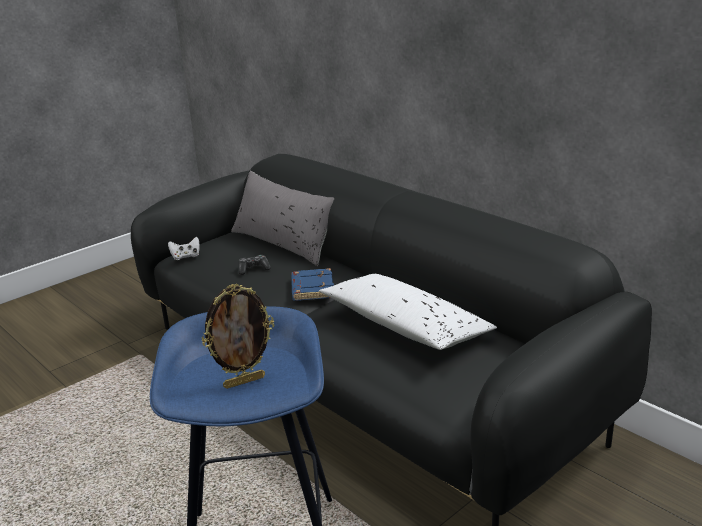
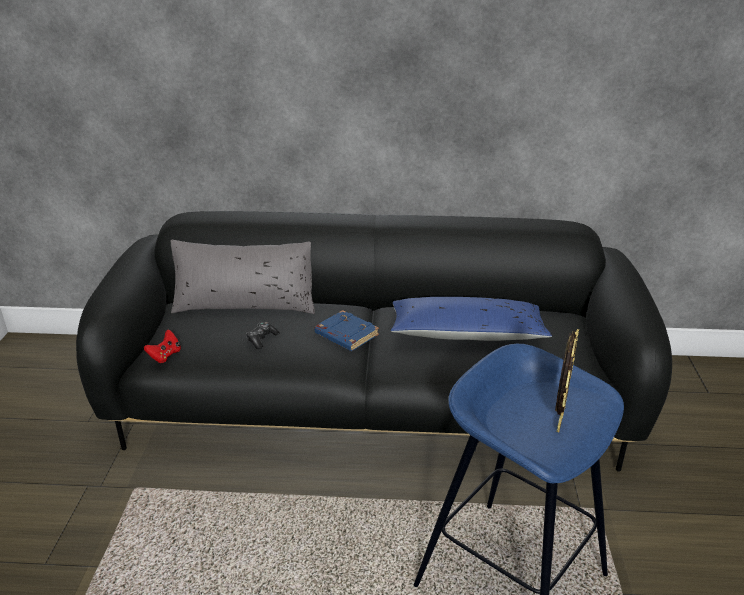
camera: 45 degrees left, 5 degrees up
(186, 256) = (165, 355): white game controller -> red game controller
(405, 326) = (466, 333): white pillow -> blue pillow

